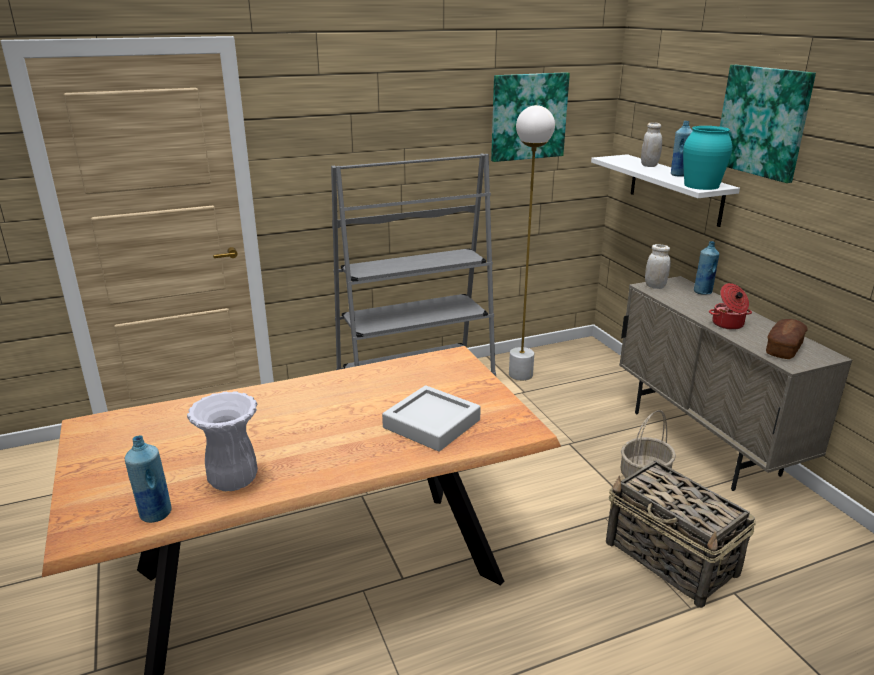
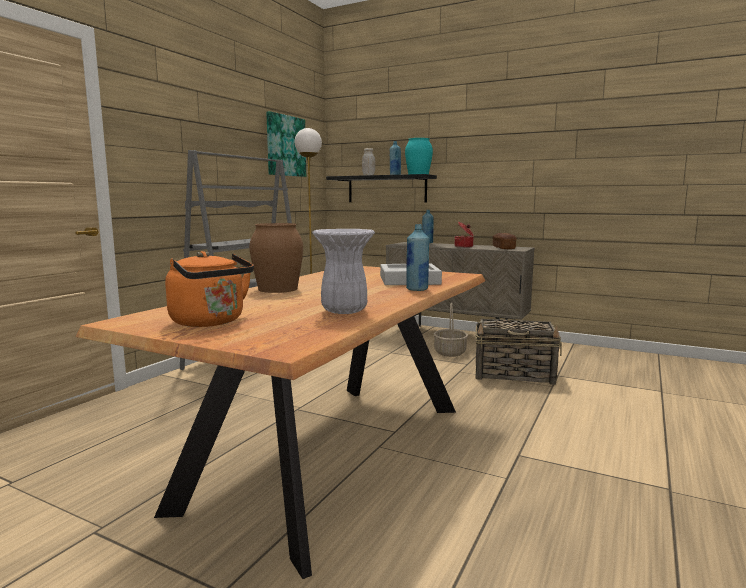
camera: 40 degrees left, 15 degrees down
(122, 455) = (211, 322): none -> orange kettle
(155, 514) = (324, 329): blue bottle -> blue bottle (417, 289)
(281, 397) = (278, 289): none -> brown vase
(655, 286) = (400, 244): white jar -> none
(675, 189) = (386, 189): white shelf -> black shelf
(763, 121) = (445, 134): picture -> none

